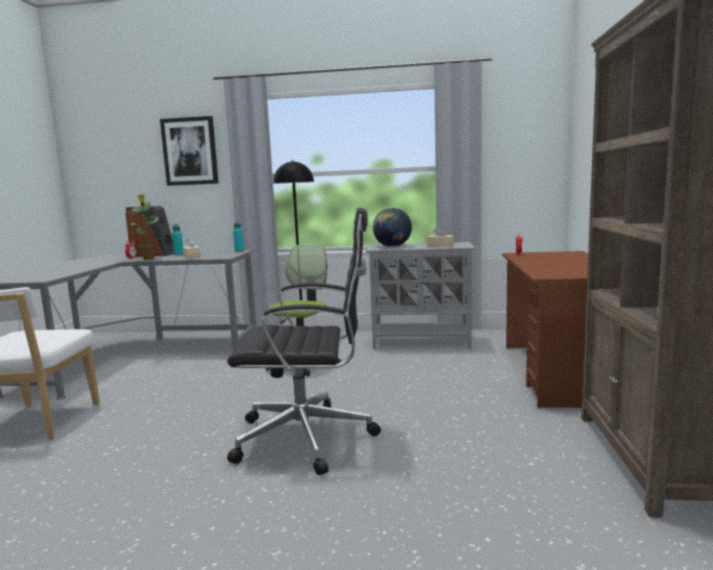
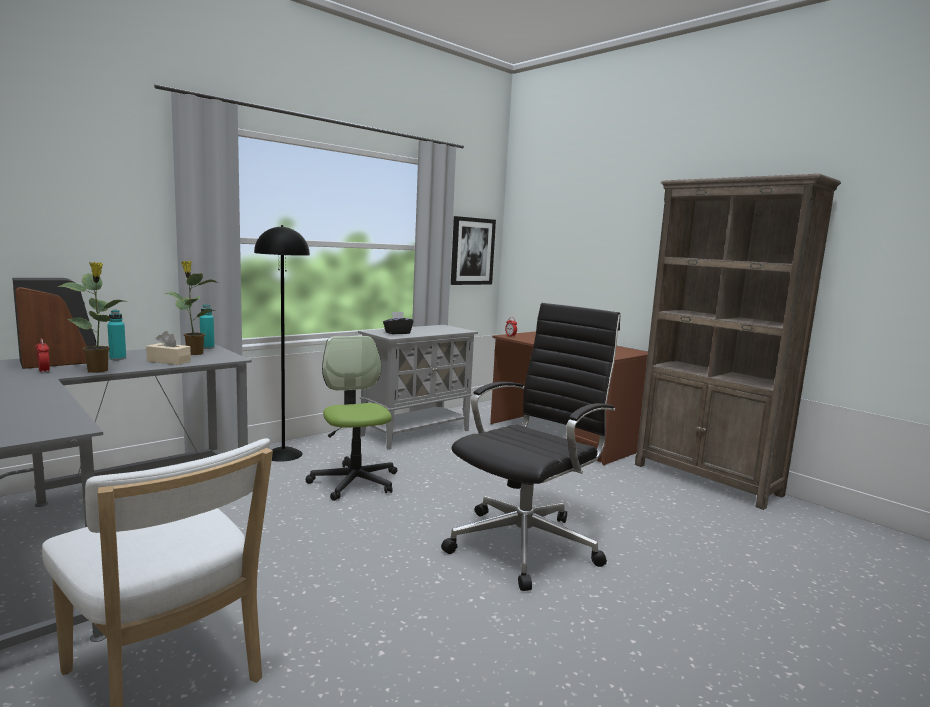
camera: 50 degrees left, 0 degrees up
(190, 151) = (90, 189): picture -> picture (472, 251)
(220, 254) = (193, 353): none -> potted plant
(392, 246) = (397, 333): globe -> black tissue box
(440, 246) = (443, 331): beige tissue box -> none

